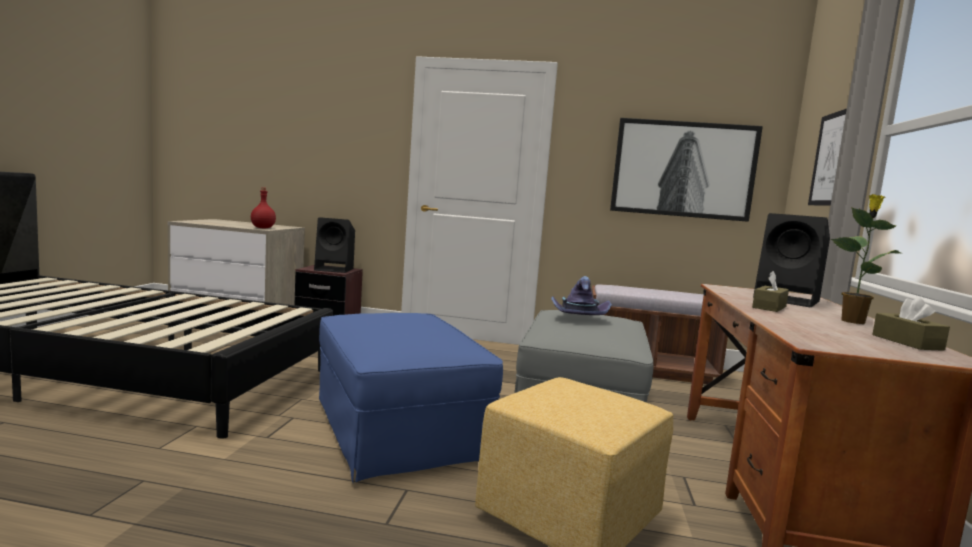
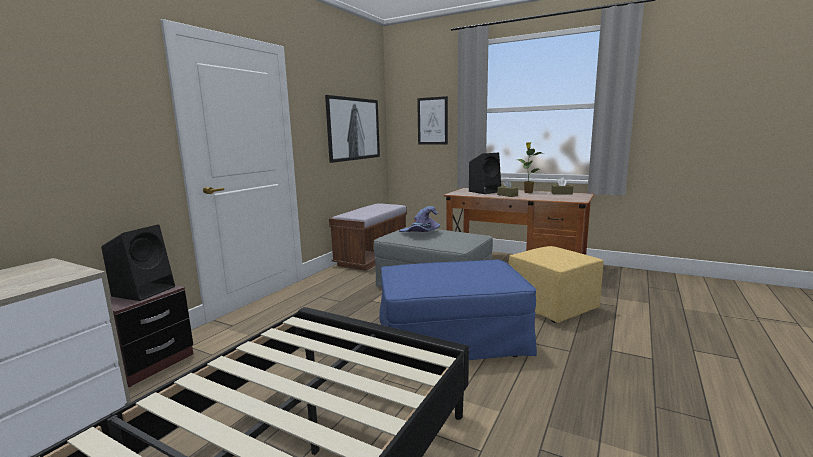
camera: 70 degrees left, 5 degrees up
(262, 228) = (59, 275): red bottle -> none

